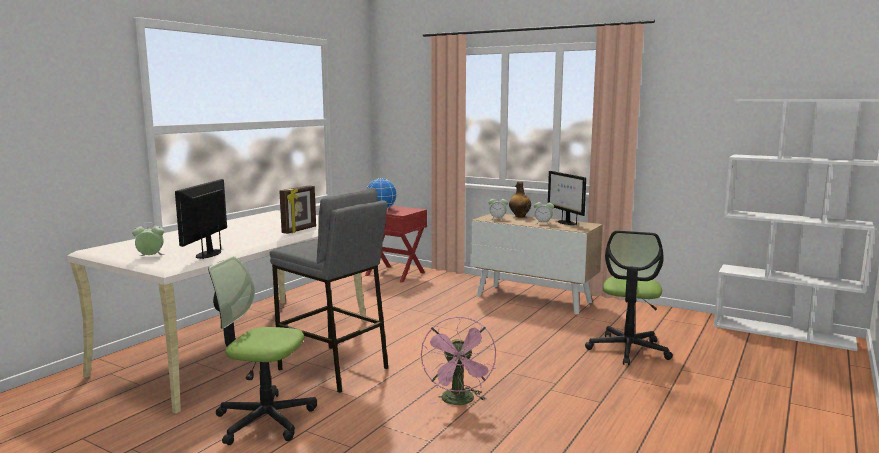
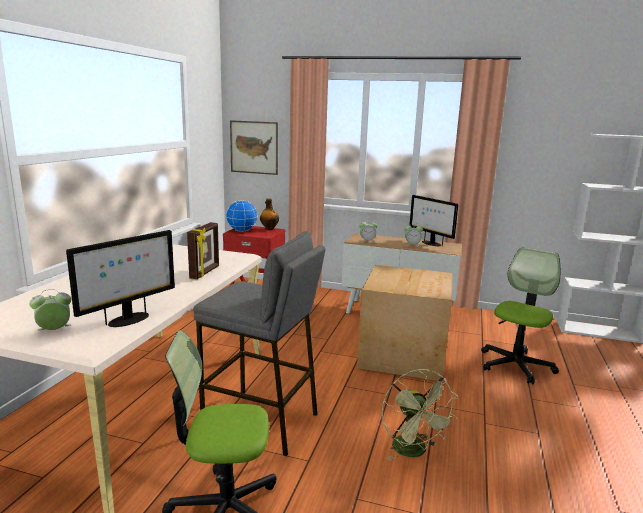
camera: 15 degrees left, 5 degrees up
(208, 254) = (128, 320): monitor -> monitor turned 135 degrees counterclockwise
(400, 126) = (254, 147): none -> picture
(459, 402) = (414, 452): pink fan -> green fan
(511, 332) = (404, 355): none -> cardboard box
(519, 216) = (383, 237): bottle -> bottle (269, 228)
(628, 350) = (515, 365): office chair -> office chair turned 150 degrees counterclockwise

